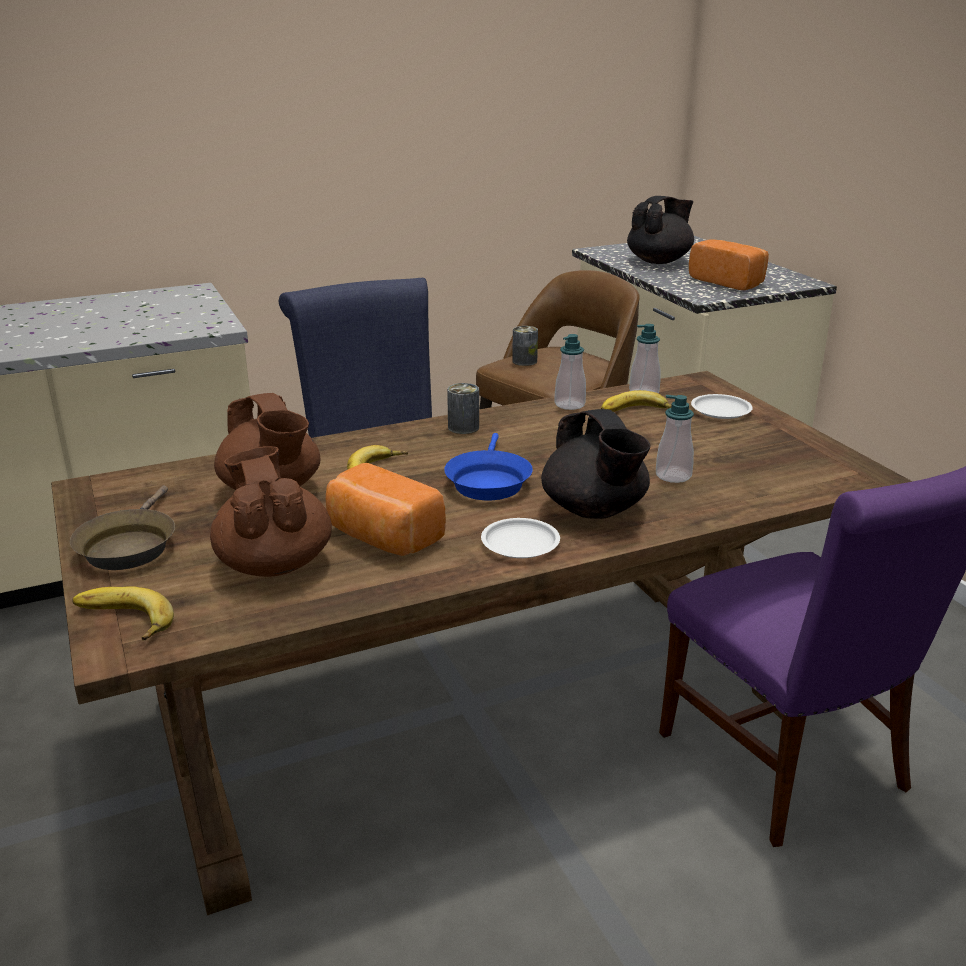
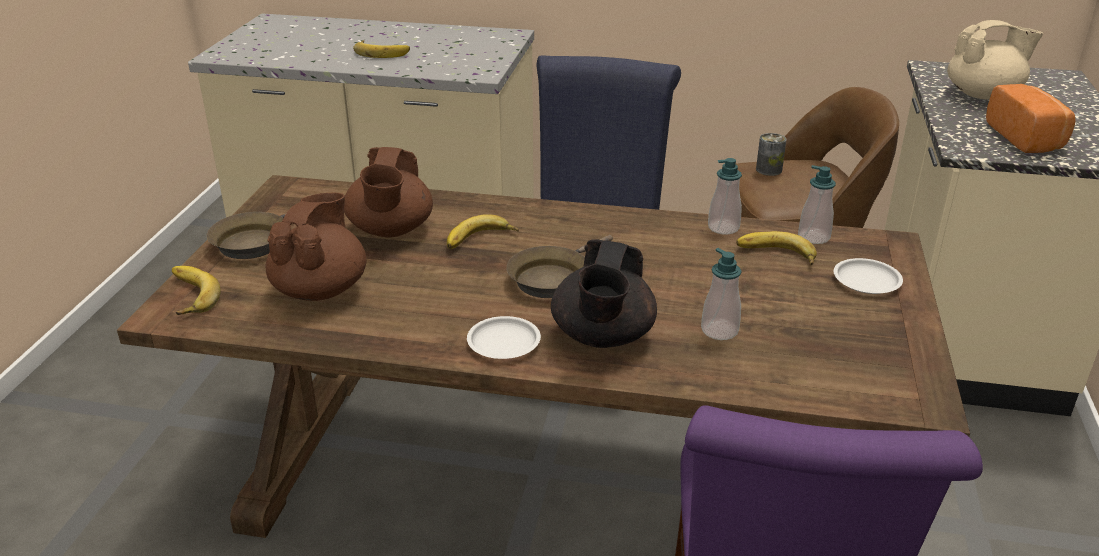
camera: 35 degrees right, 5 degrees up
(70, 329) = (382, 52): none -> banana
(381, 537) = (413, 297): bread -> none
(463, 427) = (600, 221): can -> none
(488, 481) = (553, 278): blue frying pan -> brown frying pan
(659, 261) = (983, 95): black teapot -> beige teapot

